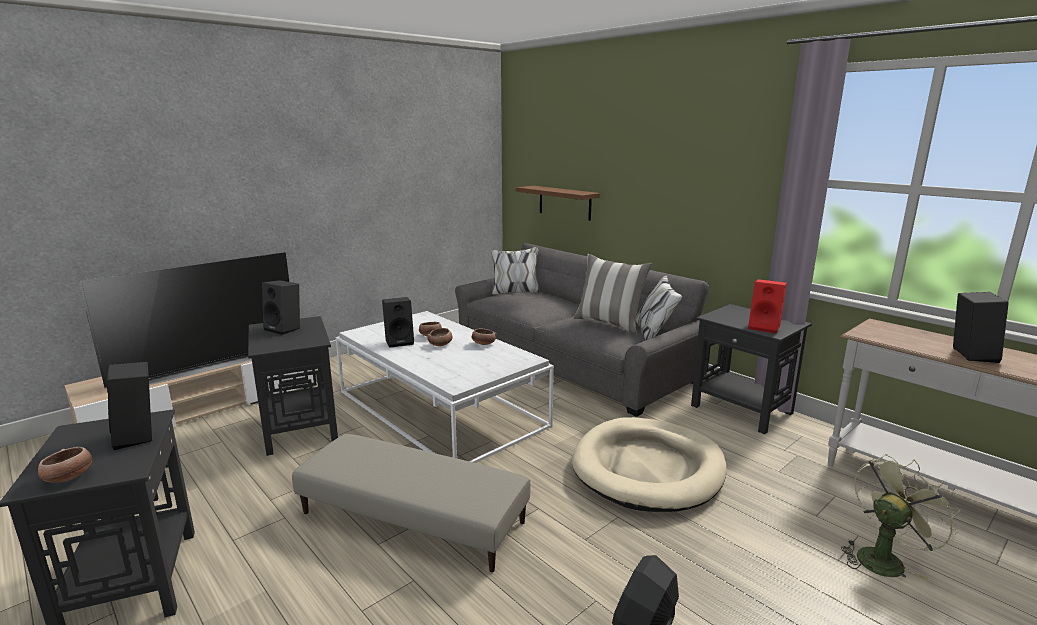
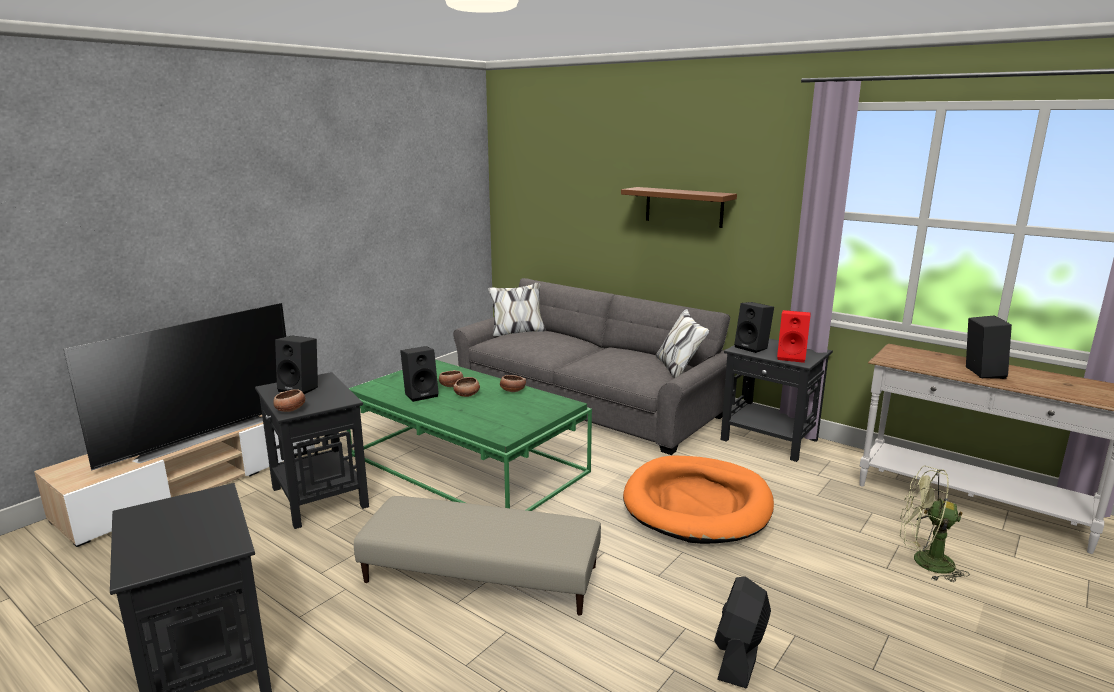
camera: 10 degrees left, 0 degrees up
(69, 478) = (170, 559): bowl -> bowl (290, 410)
(139, 436) = (216, 513): black speaker -> black speaker (753, 347)
(441, 409) = (468, 464): white coffee table -> green coffee table
(564, 202) = (566, 234): brown shelf -> brown shelf (684, 207)
(609, 323) = (631, 361): pillow -> none
(648, 468) = (697, 504): beige dog bed -> orange dog bed
(883, 558) = (924, 562): green fan -> green fan turned 120 degrees counterclockwise

